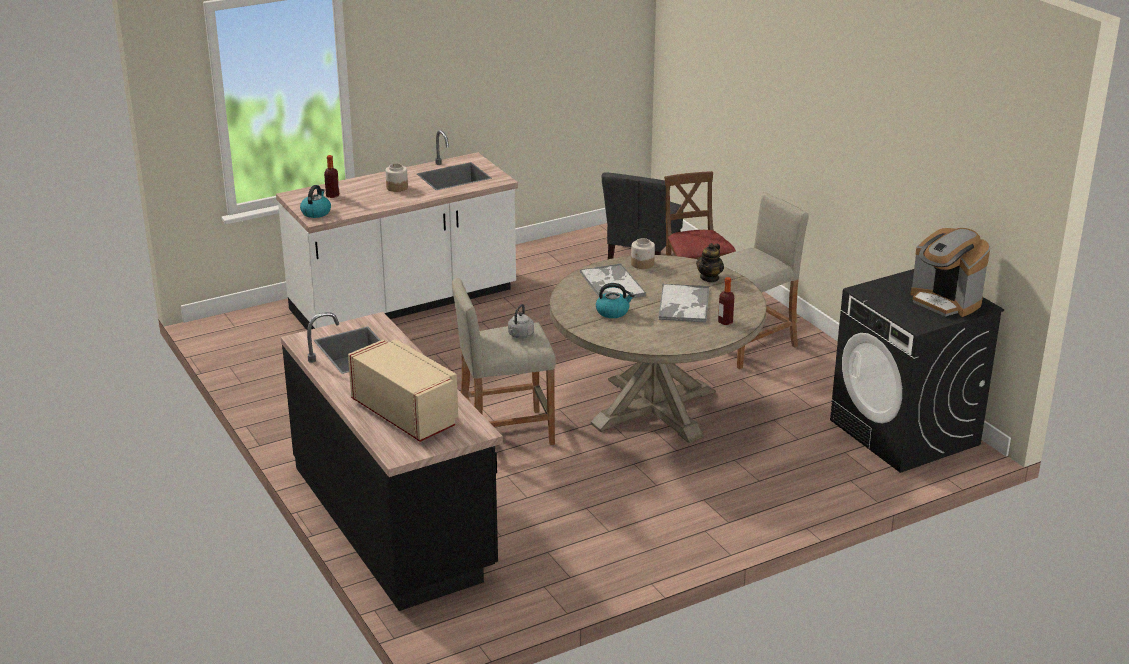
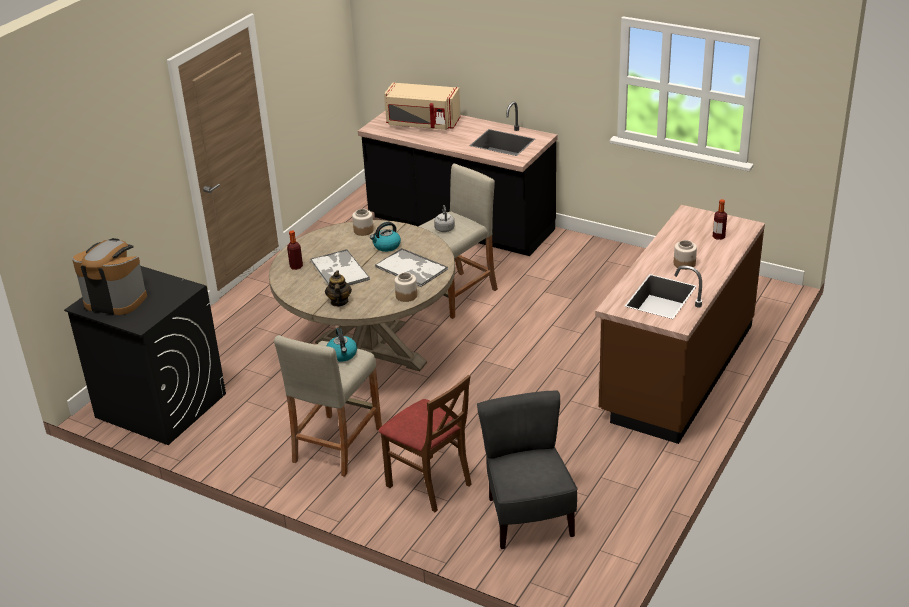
camera: 150 degrees right, 5 degrees up
(316, 212) = (700, 217): kettle -> kettle (342, 355)
(404, 302) = (676, 369): white counter -> brown counter
(619, 336) = (363, 230): none -> jar

